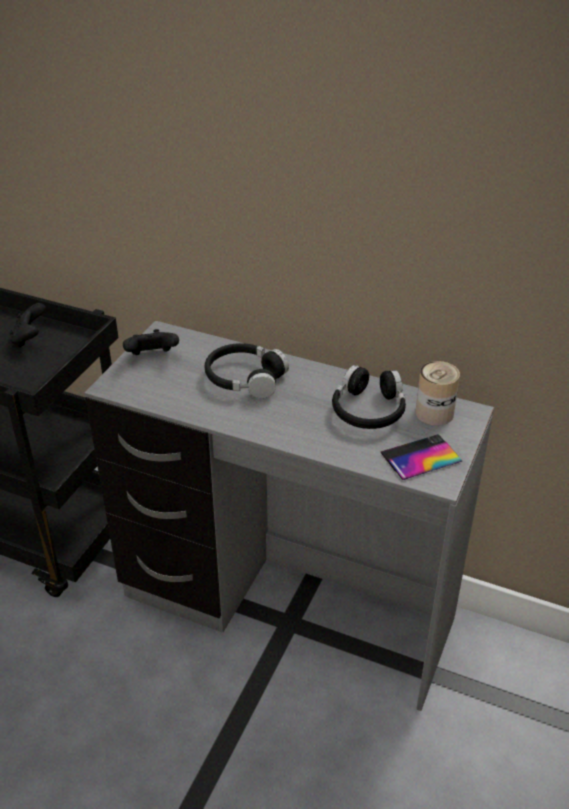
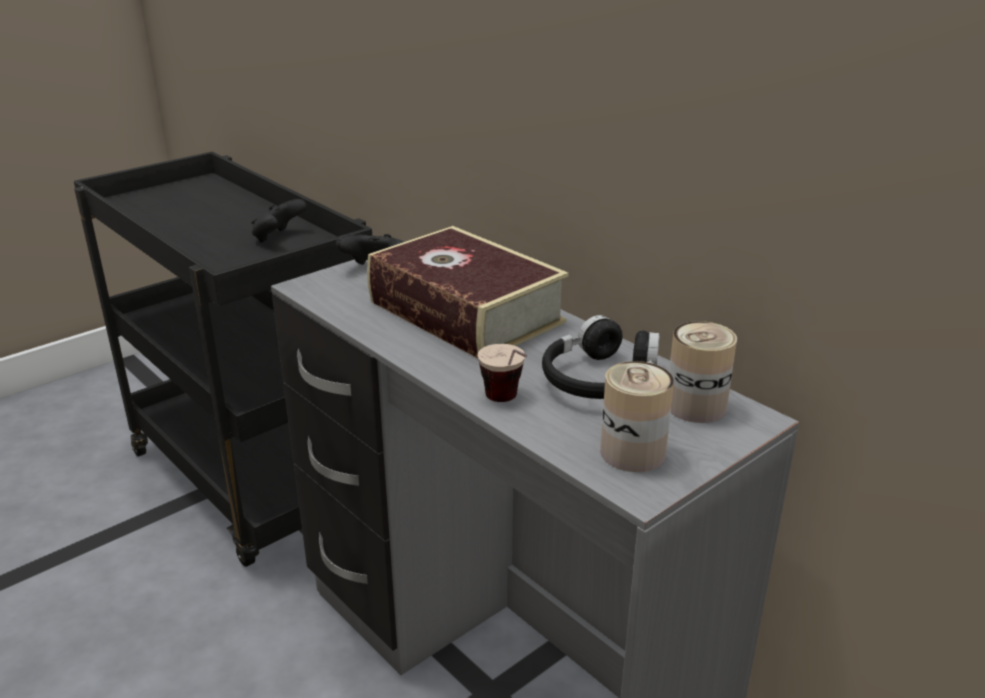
camera: 25 degrees right, 10 degrees down
(245, 378) = (465, 312): black headphones -> book
(327, 445) = (508, 404): none -> cup
(420, 457) = (632, 452): phone -> can

